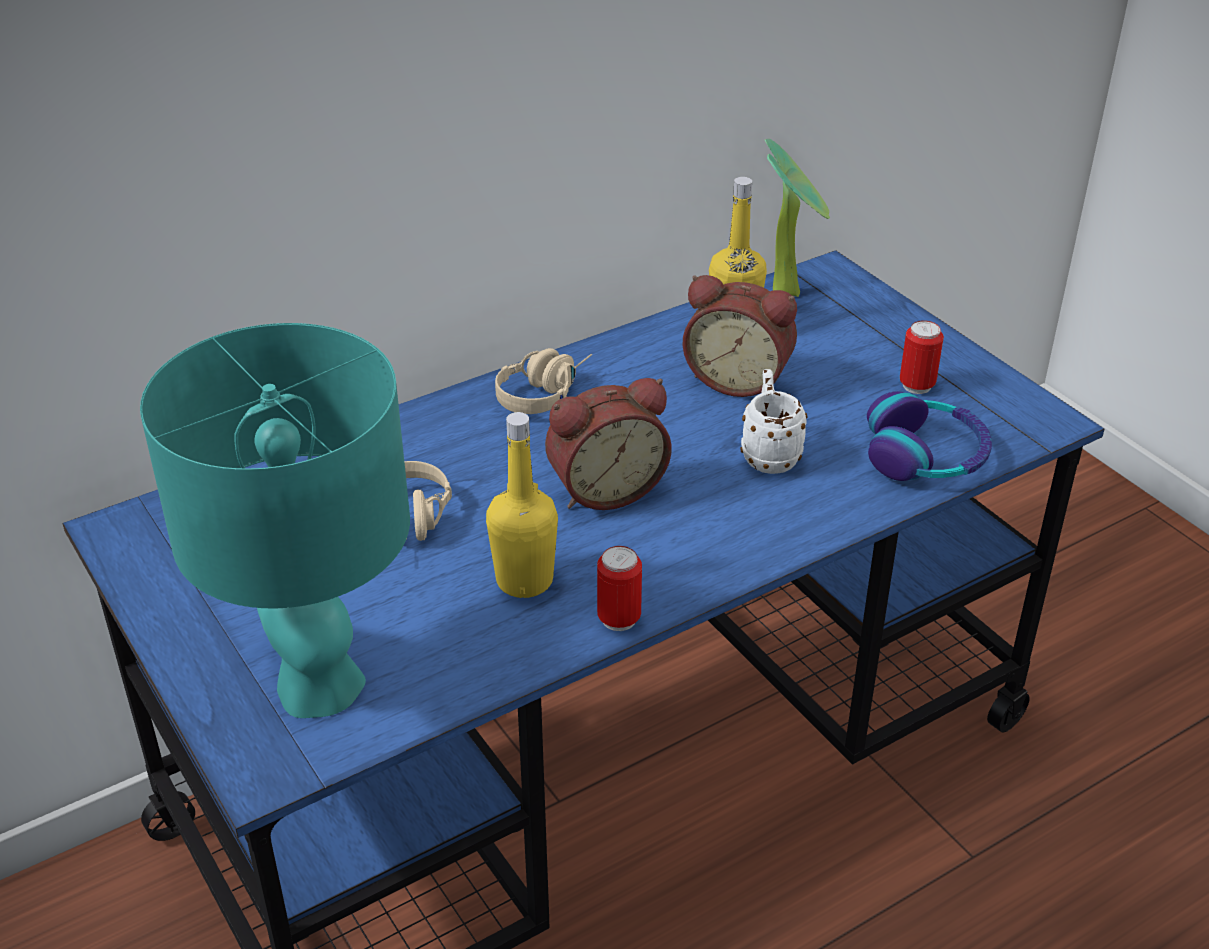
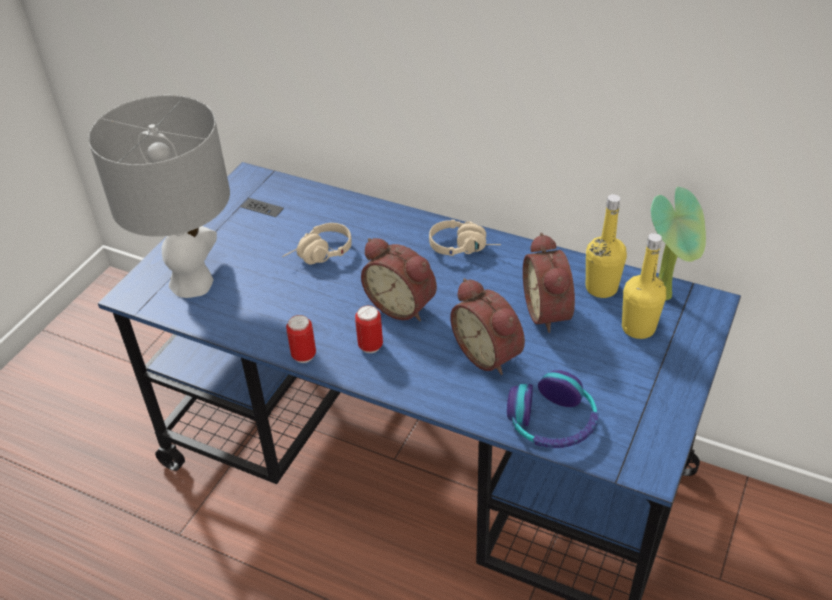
camera: 60 degrees right, 5 degrees up
(318, 684) = (192, 282): turquoise table lamp -> grey table lamp
(524, 580) = (308, 310): yellow bottle -> yellow bottle (638, 328)
(769, 454) = (490, 353): white mug -> alarm clock
(916, 386) = (623, 390): can -> can (370, 346)

